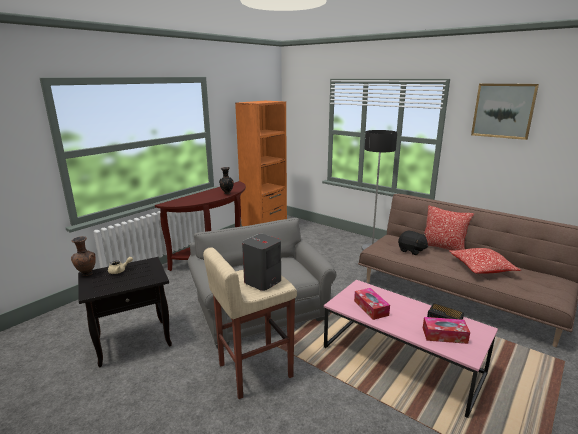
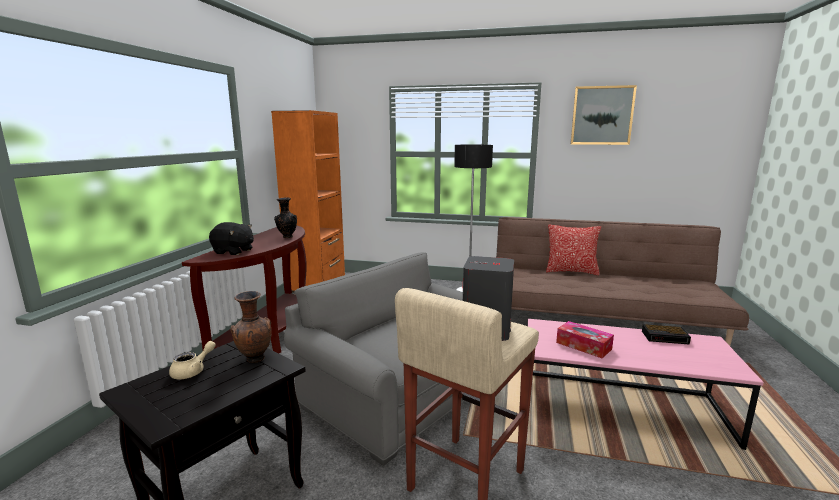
camera: 25 degrees left, 5 degrees down
(86, 274) = (123, 392): brown vase -> brown vase (254, 360)
(411, 250) = (546, 279): black plush toy -> black plush toy (233, 251)
(444, 335) = (689, 356): tissue box -> none
(481, 268) = (630, 283): pillow -> none

